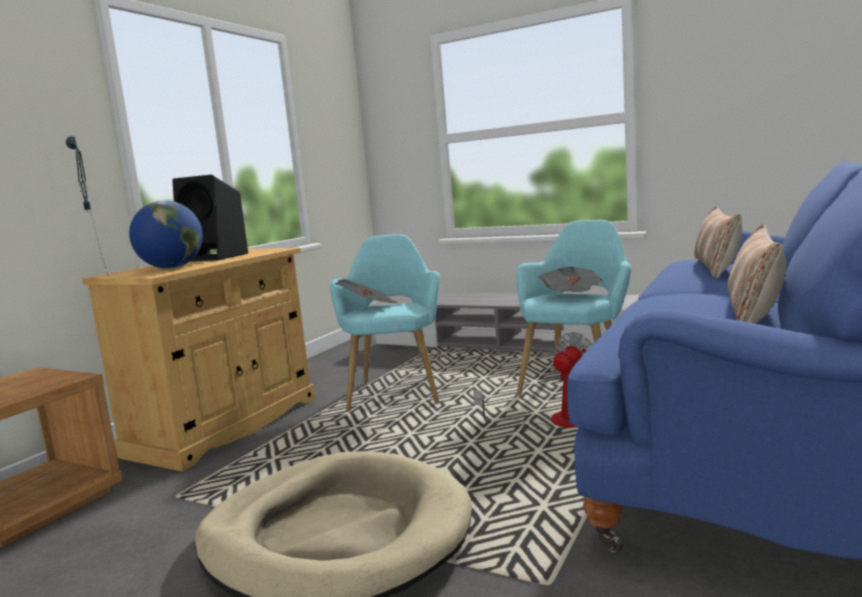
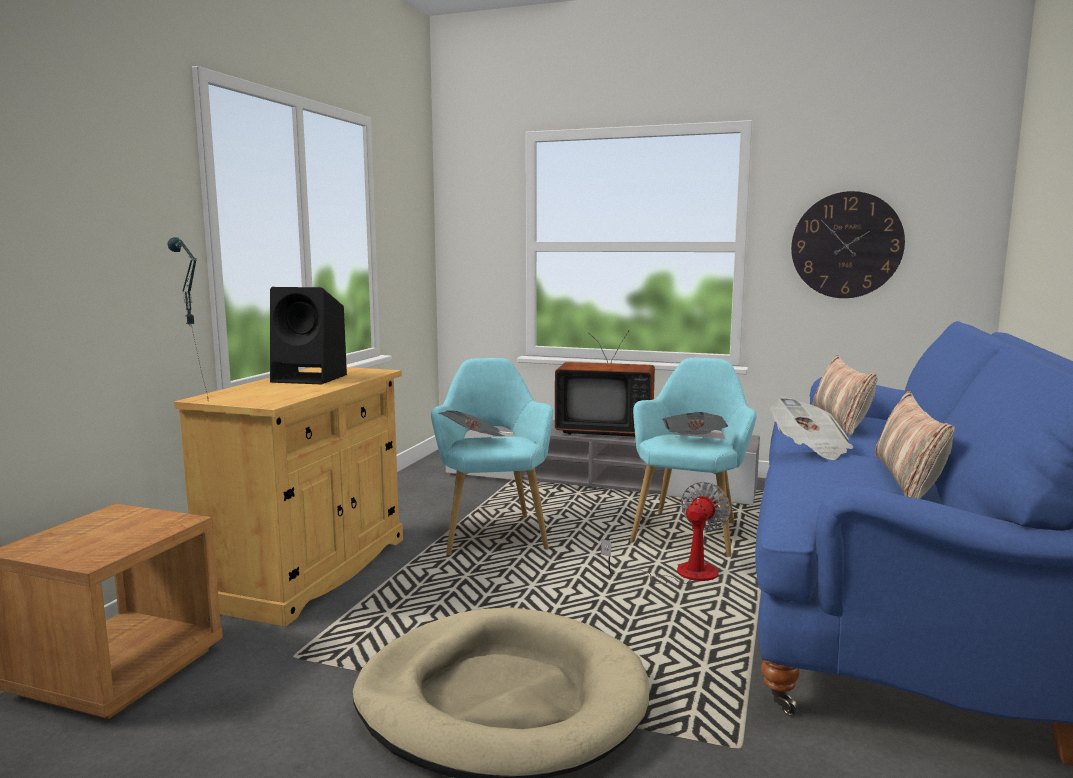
camera: 10 degrees left, 0 degrees up
(172, 268) = (277, 393): globe -> none
(511, 299) = (604, 430): none -> television
(665, 291) = (810, 449): none -> newspaper
(733, 103) = (846, 245): none -> wall clock

